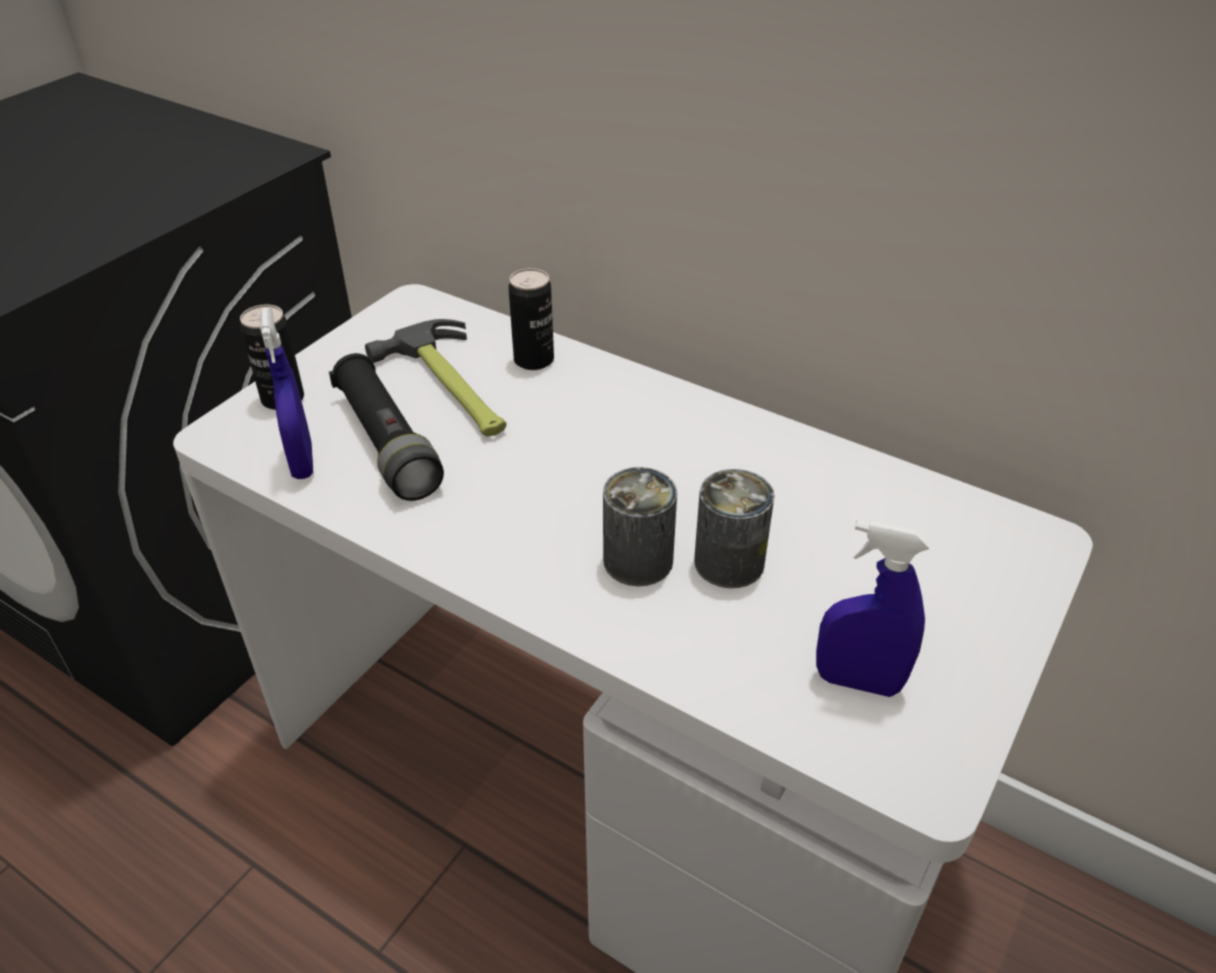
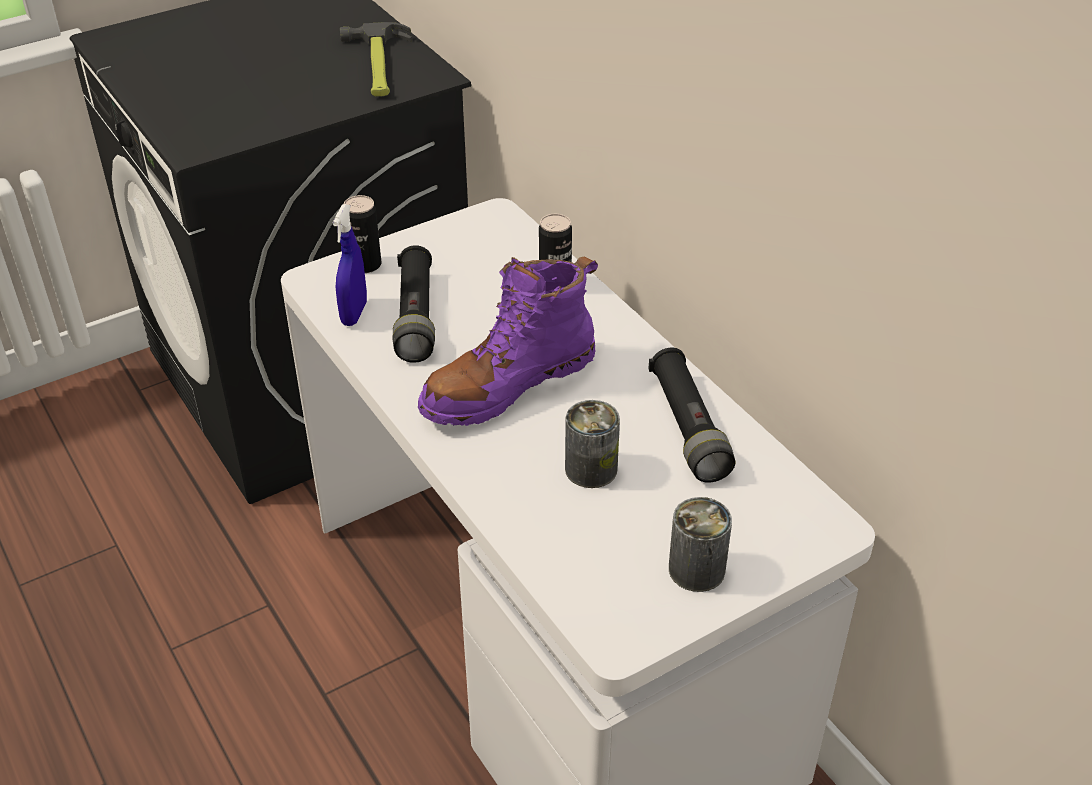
camera: 25 degrees right, 0 degrees up
(451, 388) = (483, 289): hammer -> hammer (378, 66)
(558, 490) = (508, 384): none -> purple boot
(638, 560) = (530, 448): can -> can (696, 569)
(801, 477) = (688, 428): none -> black flashlight
(858, 681) = (619, 571): blue spray bottle -> none

